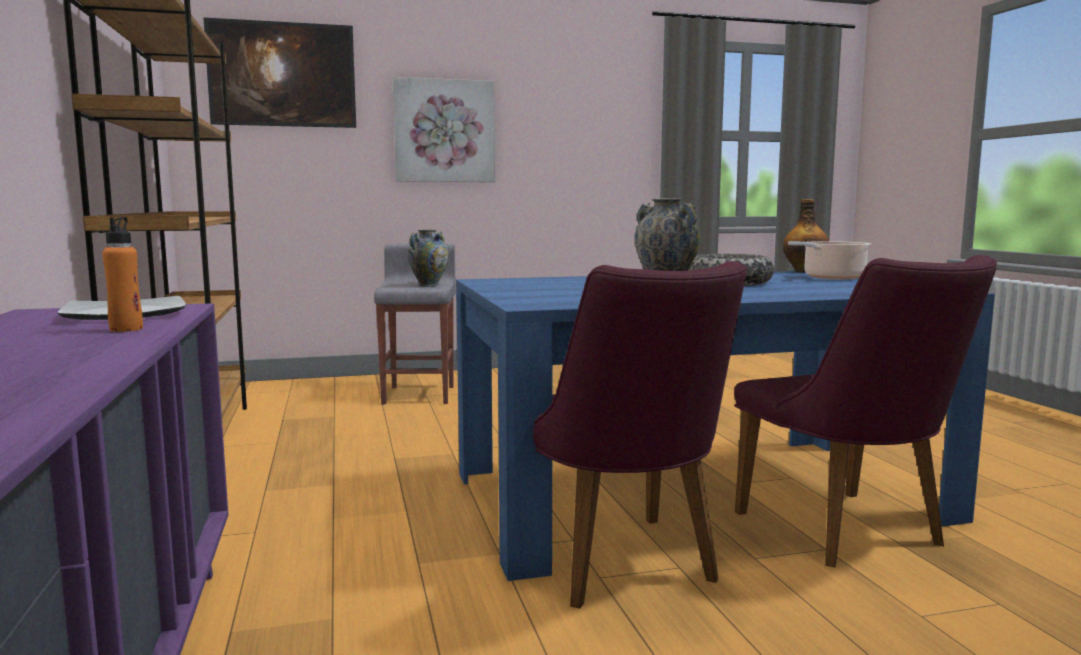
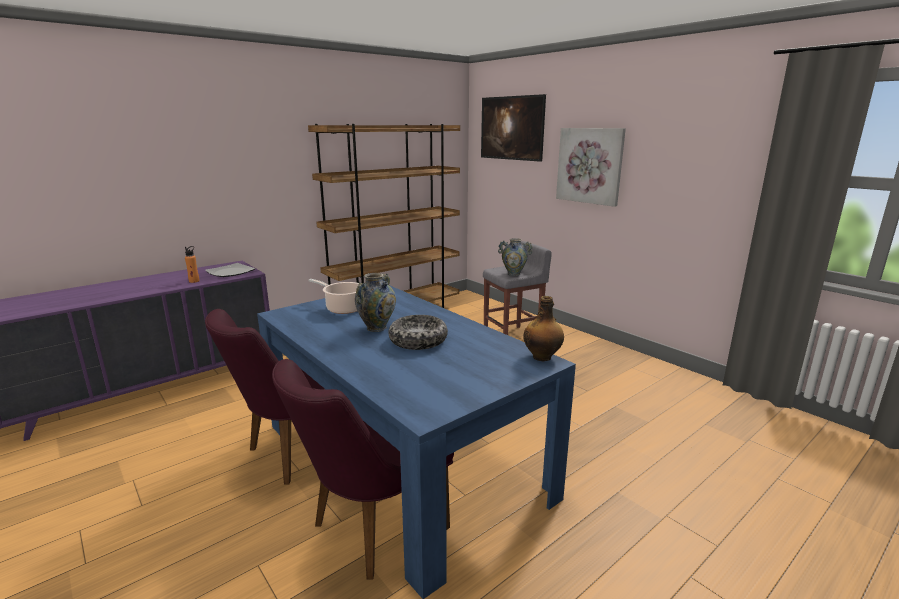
camera: 65 degrees right, 10 degrees up
(831, 277) = (496, 369): cooking pot -> cooking pot (343, 308)

